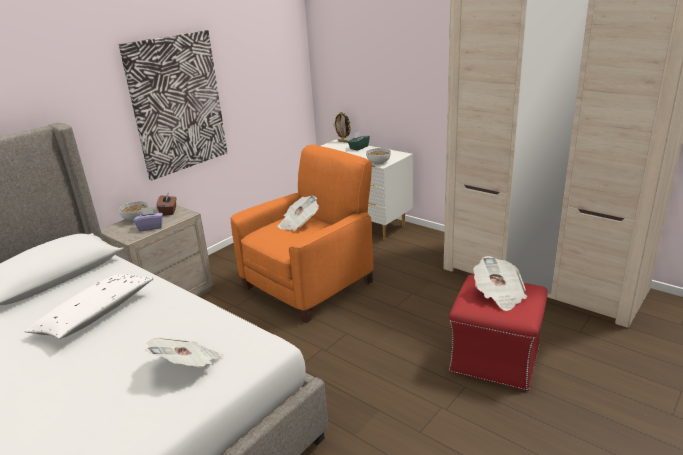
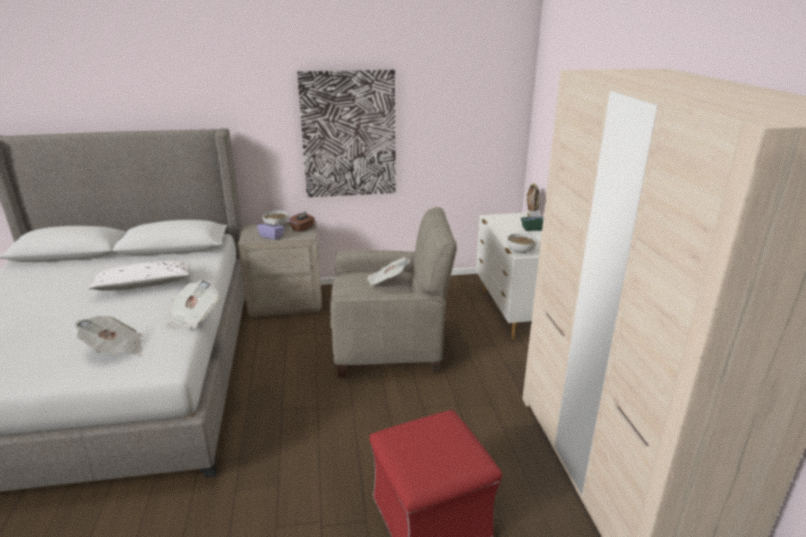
camera: 40 degrees right, 0 degrees up
(309, 284) = (389, 345): orange armchair -> beige armchair
(499, 295) = (431, 446): newspaper -> newspaper (193, 318)

